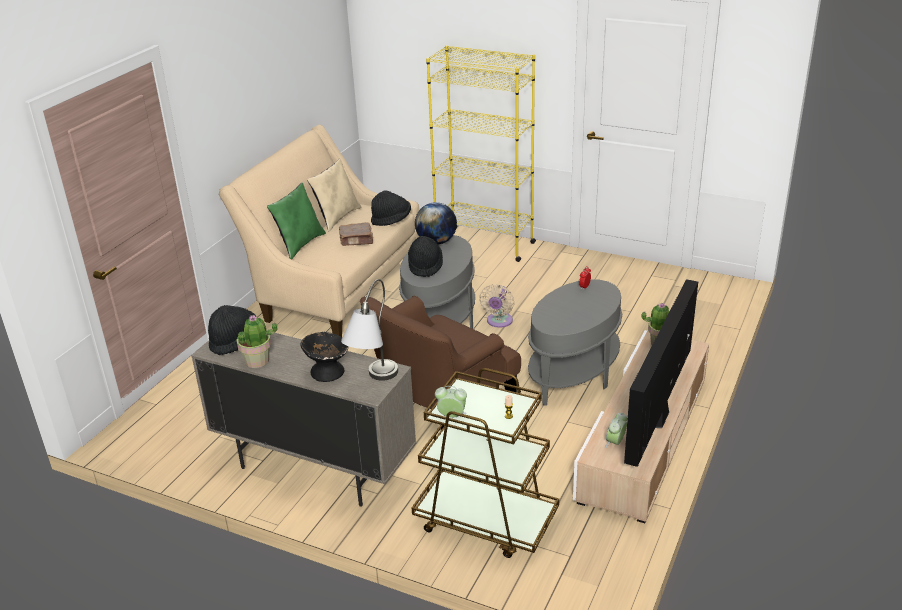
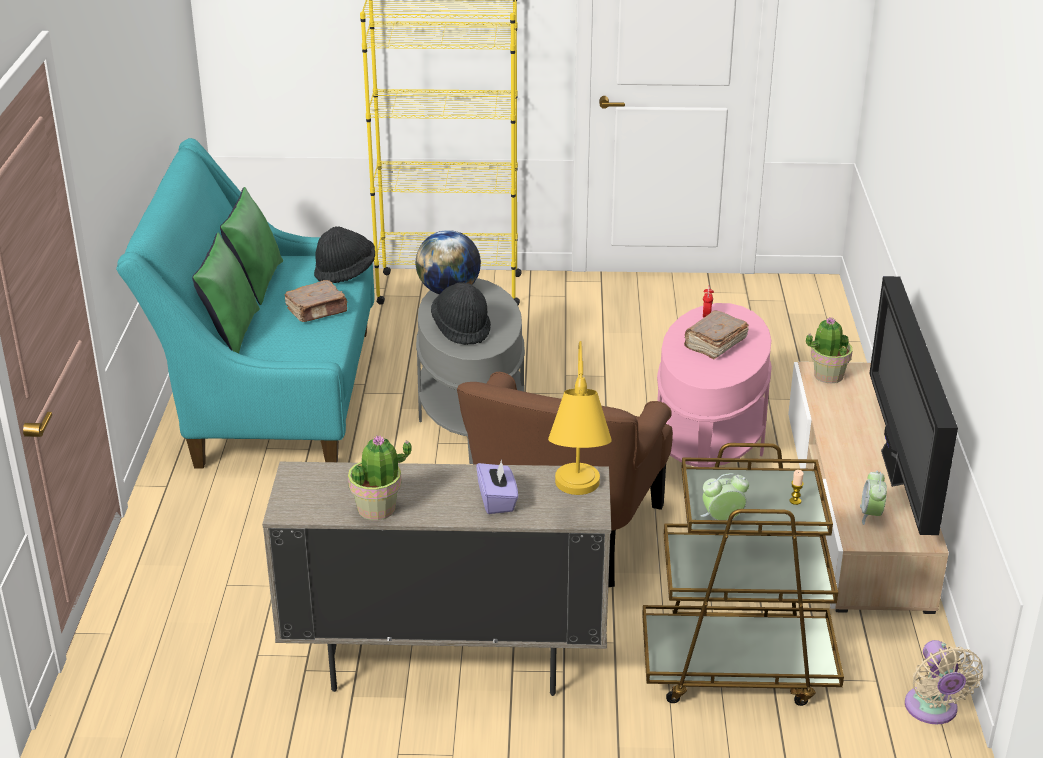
camera: 25 degrees left, 0 degrees up
(234, 341) = (313, 488): black hat -> none
(327, 372) = (497, 500): black bowl -> purple tissue box
(335, 288) = (270, 396): beige sofa -> turquoise sofa
(337, 217) = (256, 282): beige pillow -> green pillow
(373, 383) = (576, 500): grey table lamp -> yellow table lamp
(498, 322) = (553, 396): beige fan -> beige fan (933, 710)
(574, 306) = (714, 344): none -> brown book
(574, 375) = (709, 446): grey side table -> pink side table

